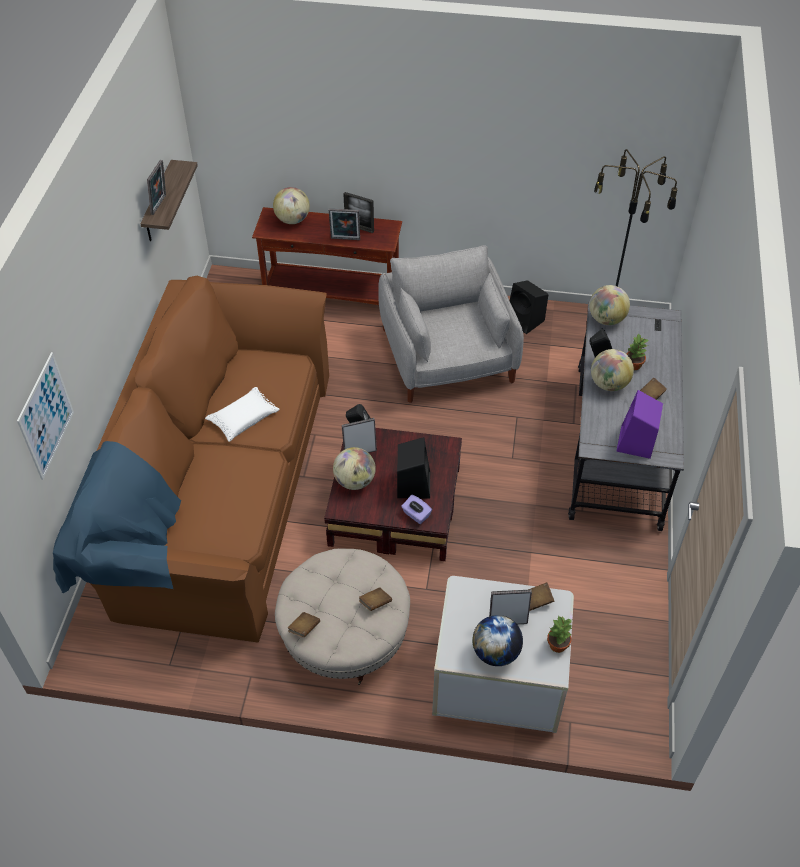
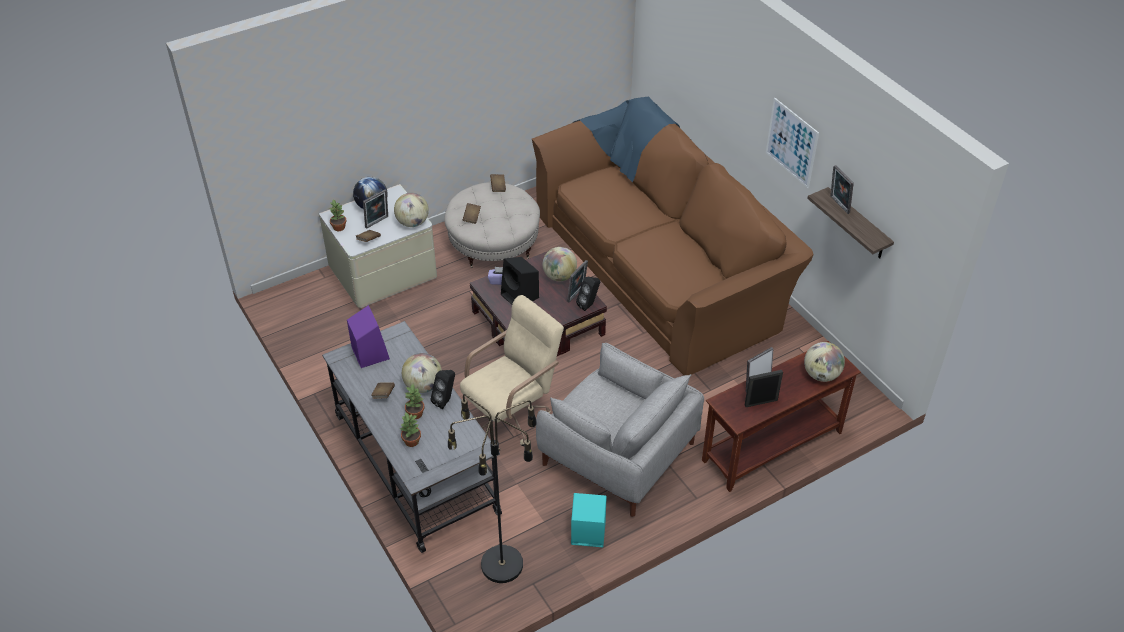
camera: 140 degrees right, 5 degrees down
(46, 416) = (691, 70): picture -> picture (792, 142)
(243, 417) = (664, 247): white pillow -> none
(502, 433) = (513, 416): none -> beige office chair
(526, 320) = (587, 533): black speaker -> turquoise speaker
(606, 319) = (469, 443): globe -> globe (413, 223)
(653, 345) = (412, 441): none -> potted plant

